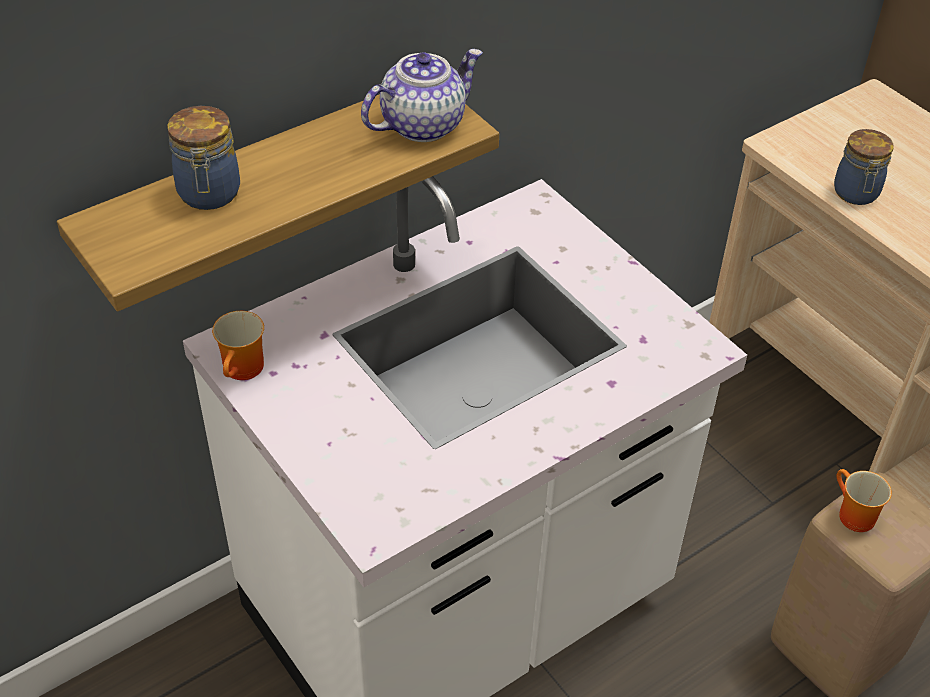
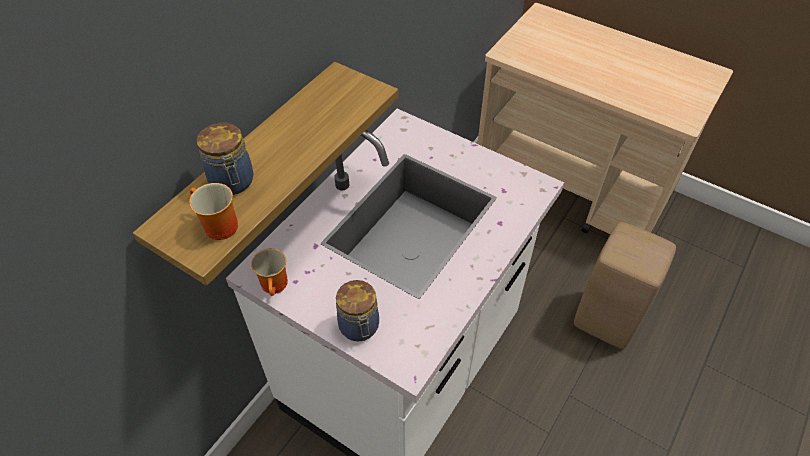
camera: 20 degrees left, 5 degrees up
(423, 124) = (348, 95): teapot -> none
(851, 515) = (619, 251): mug -> mug (216, 227)
(856, 194) = (559, 70): jar -> jar (359, 327)

